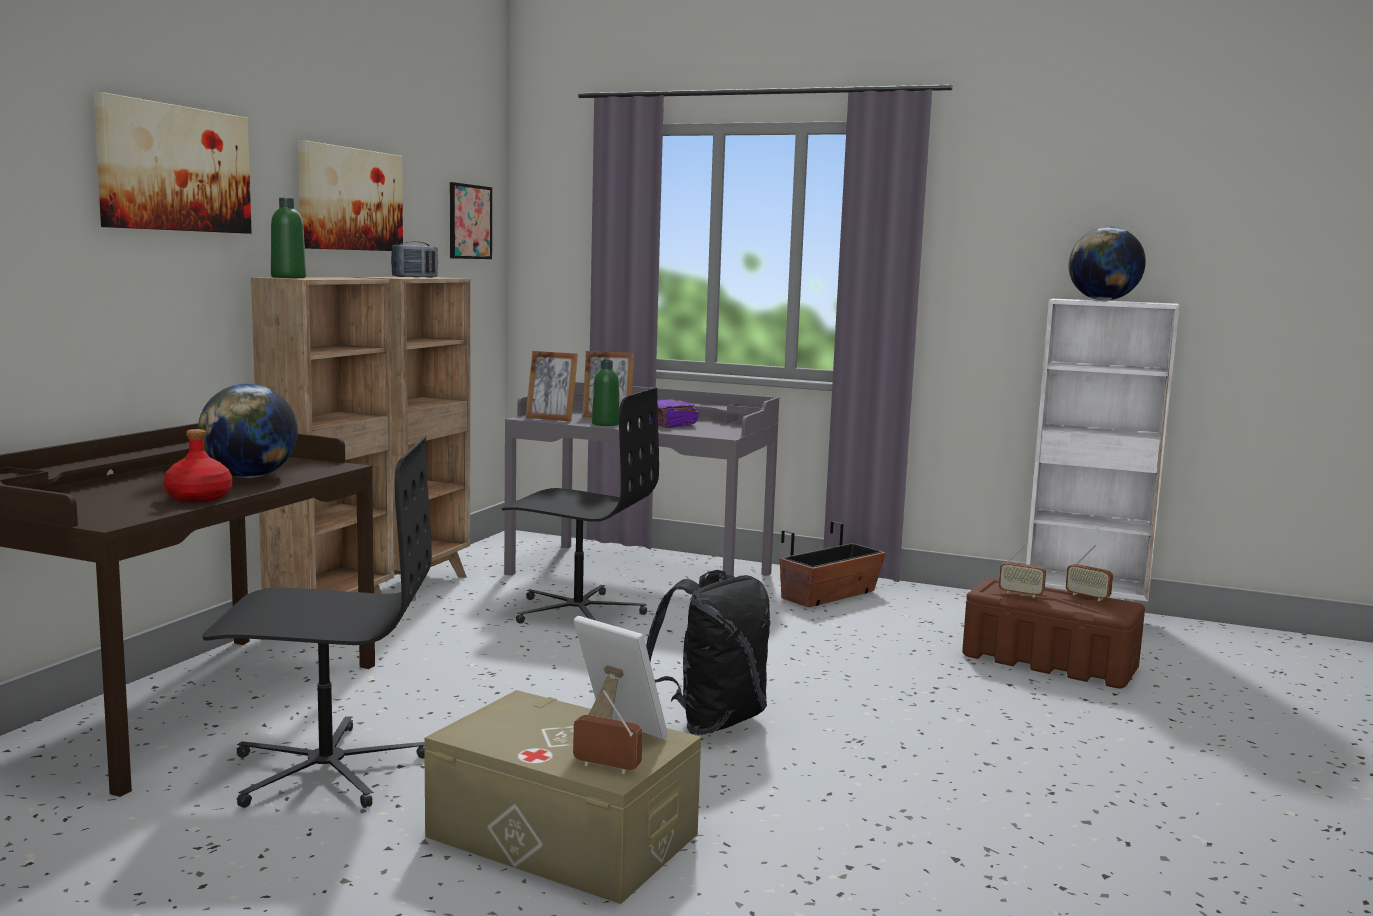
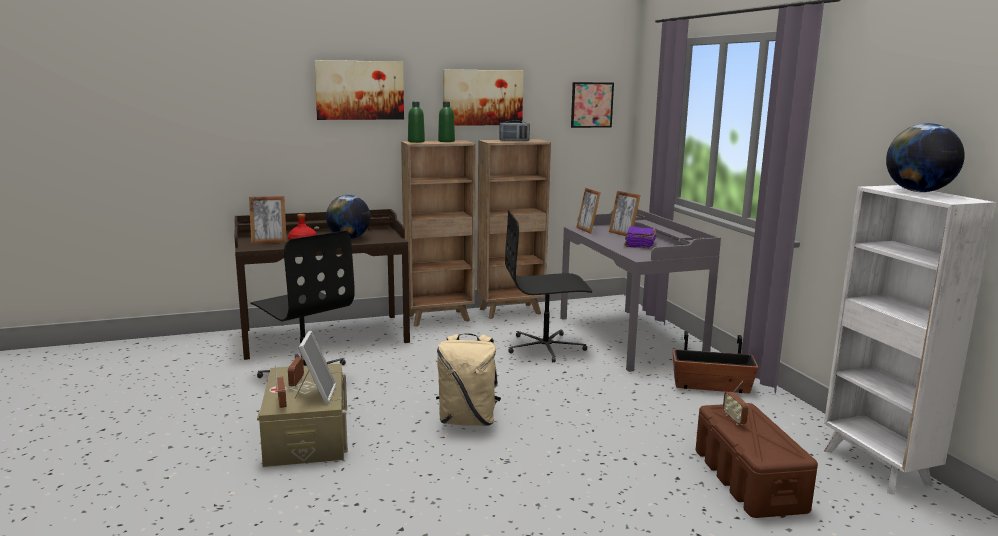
camera: 50 degrees right, 5 degrees up
(106, 506) = (269, 241): none -> picture frame
(578, 612) = (546, 347): black office chair -> black office chair turned 105 degrees clockwise
(605, 424) = (602, 238): green bottle -> green bottle (446, 141)
(711, 721) = (468, 420): black backpack -> beige backpack
(1087, 597) = (782, 440): radio -> radio (297, 382)

